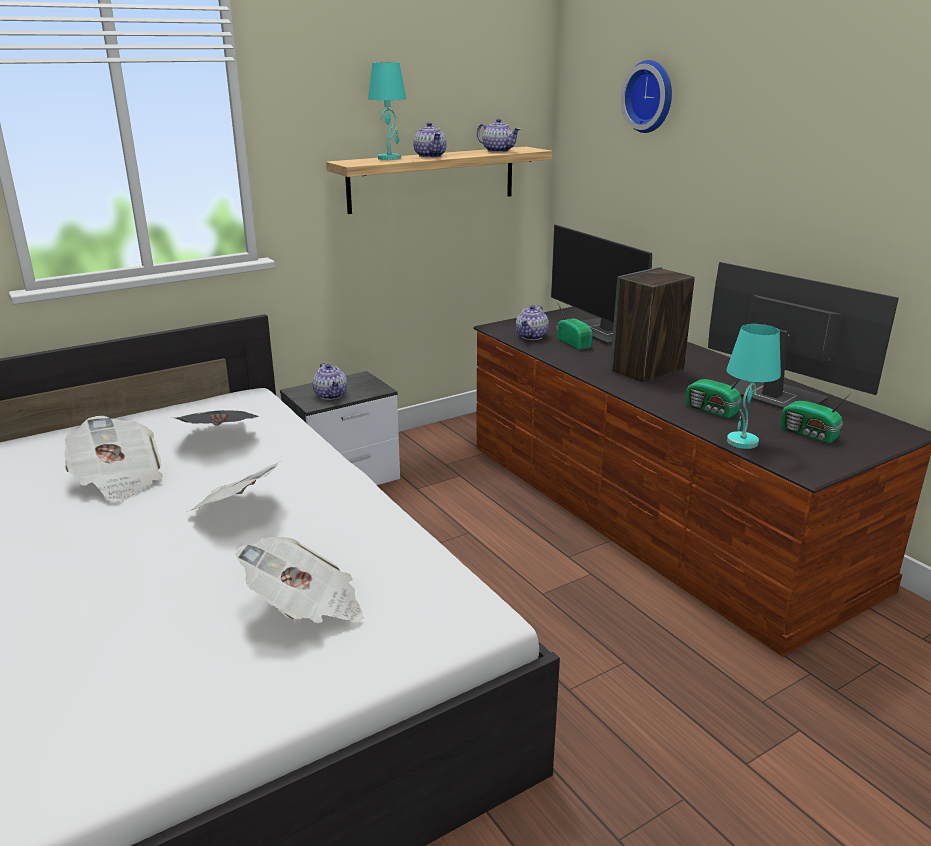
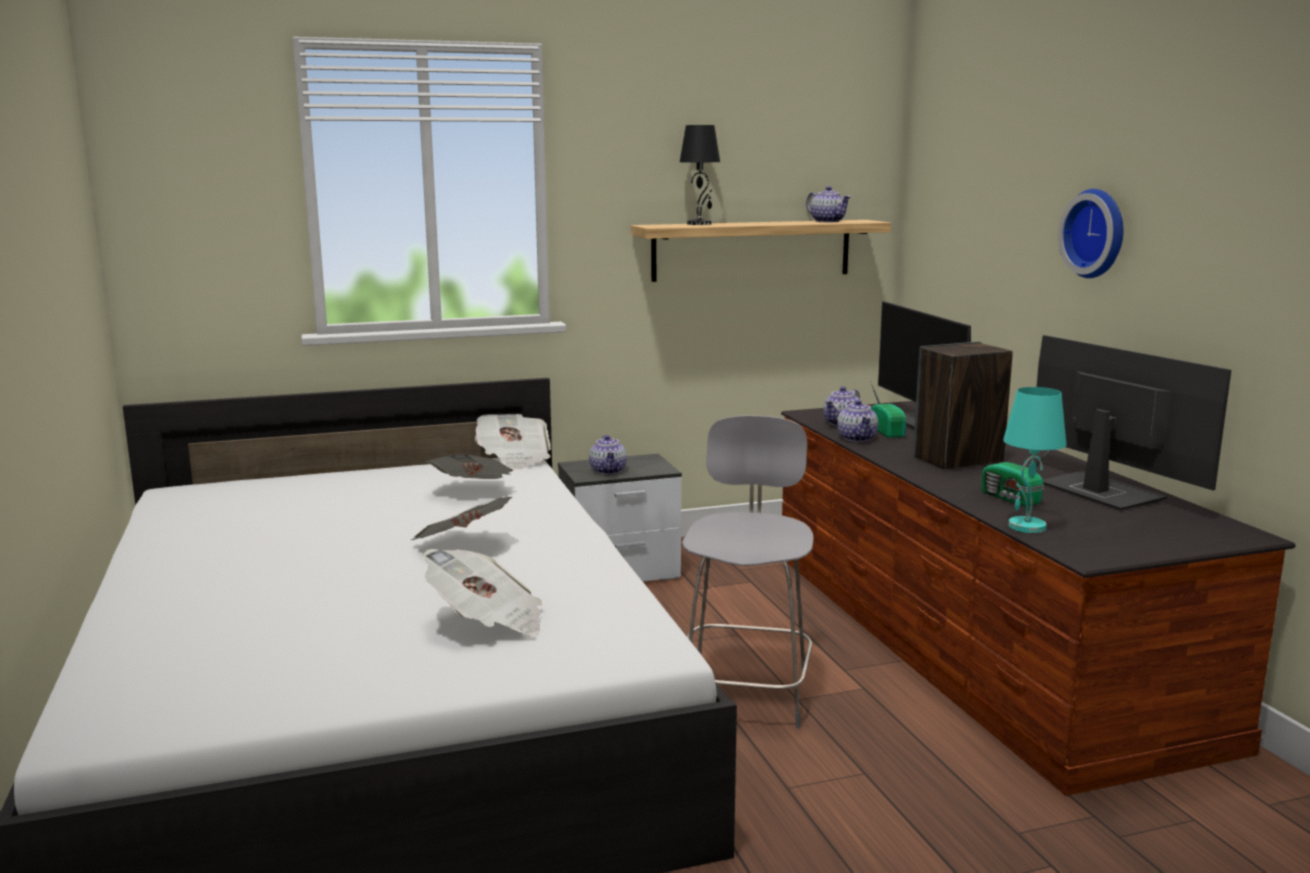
camera: 15 degrees right, 10 degrees down
(118, 480) = (361, 513): newspaper -> newspaper (514, 459)
(389, 158) = (699, 224): turquoise table lamp -> black table lamp
(430, 156) = (746, 223): teapot -> teapot (857, 438)
(497, 592) = (746, 691): none -> grey chair
(651, 96) = (994, 160): wall clock -> wall clock (1097, 233)
(809, 434) = (1117, 527): radio -> none

